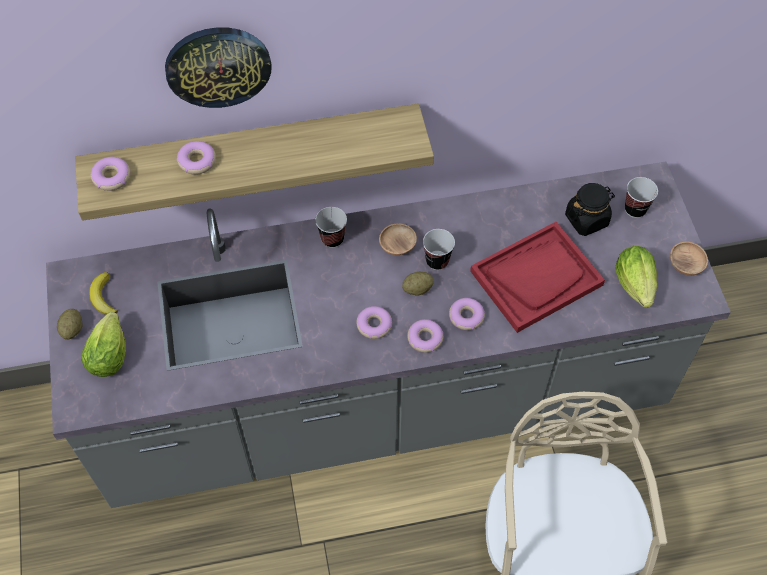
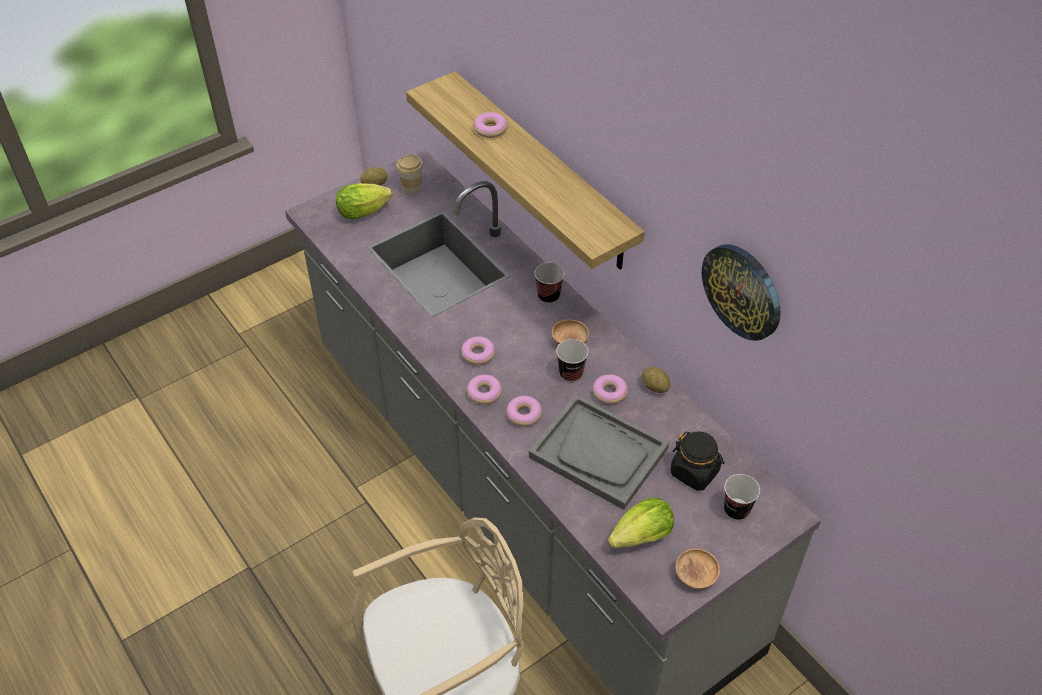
camera: 65 degrees right, 10 degrees down
(103, 297) = (412, 188): banana -> cup
(111, 177) = (446, 94): donut -> donut (609, 392)
(218, 66) = (533, 64): wall clock -> wall clock (742, 291)
(417, 289) = (532, 370): potato -> potato (655, 387)
(536, 278) = (599, 453): red tray -> grey tray

